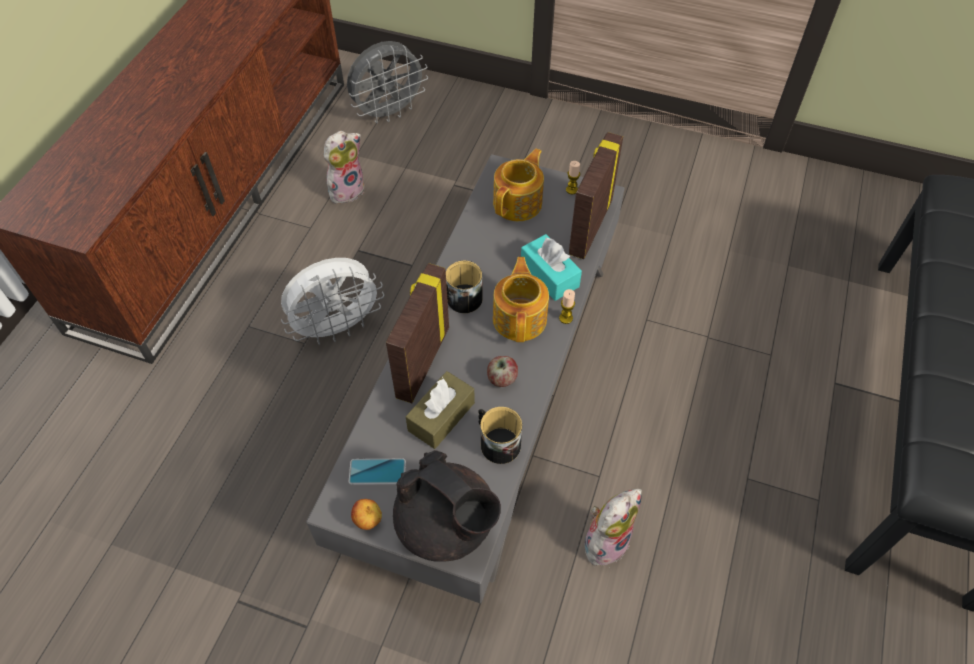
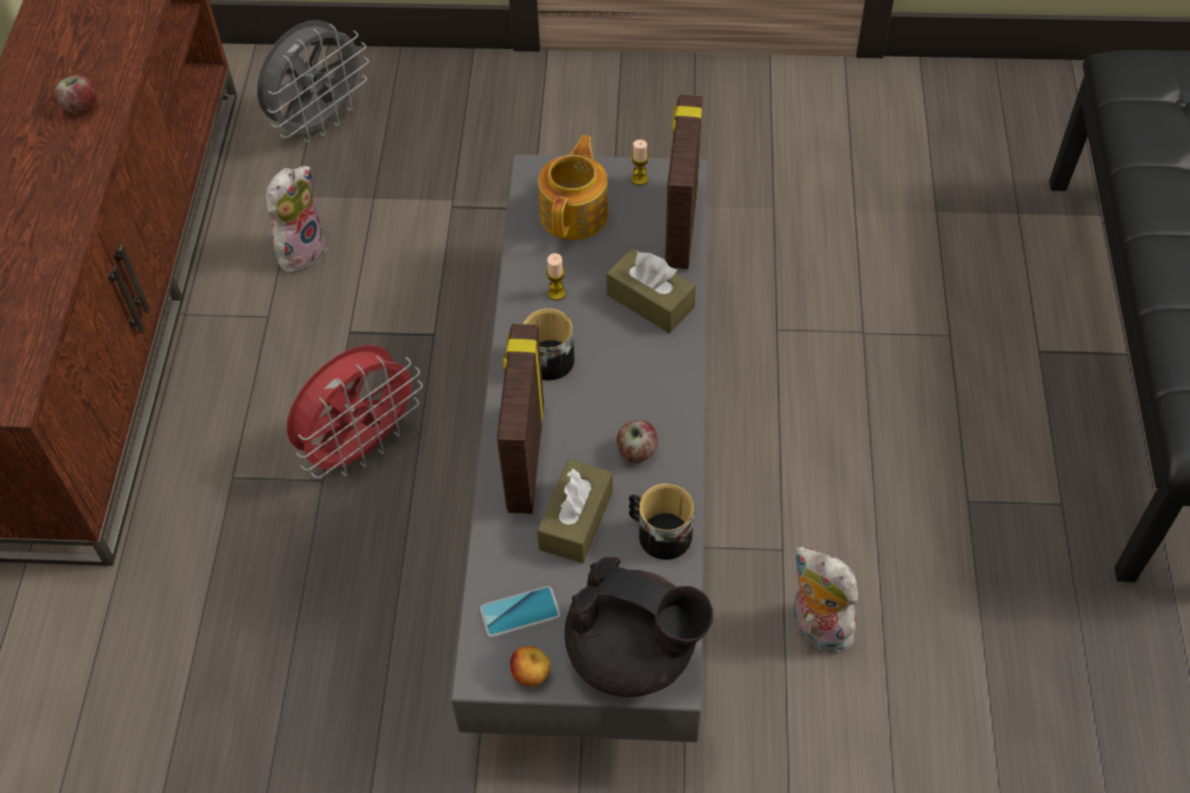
camera: 15 degrees left, 0 degrees up
(209, 56) = (81, 107): none -> apple
(337, 328) = (361, 447): white fan -> red fan
(520, 318) = (632, 367): teapot -> none
(549, 275) = (650, 301): turquoise tissue box -> brown tissue box
(566, 318) = (691, 352): candle -> candle (556, 293)
(605, 540) = (816, 628): plush toy -> plush toy turned 75 degrees counterclockwise

